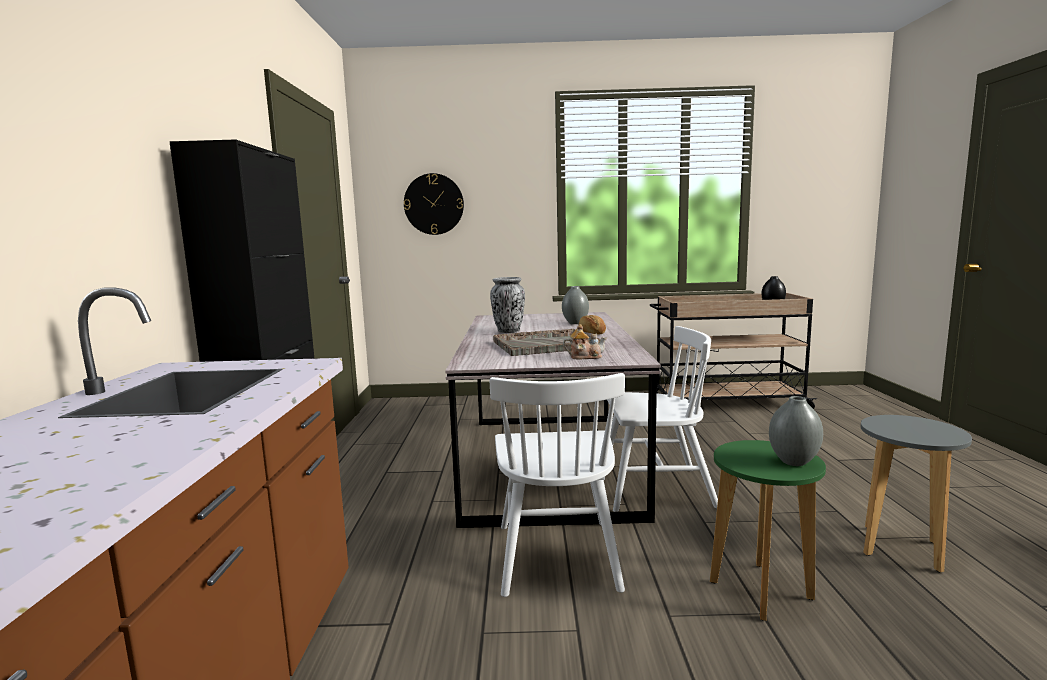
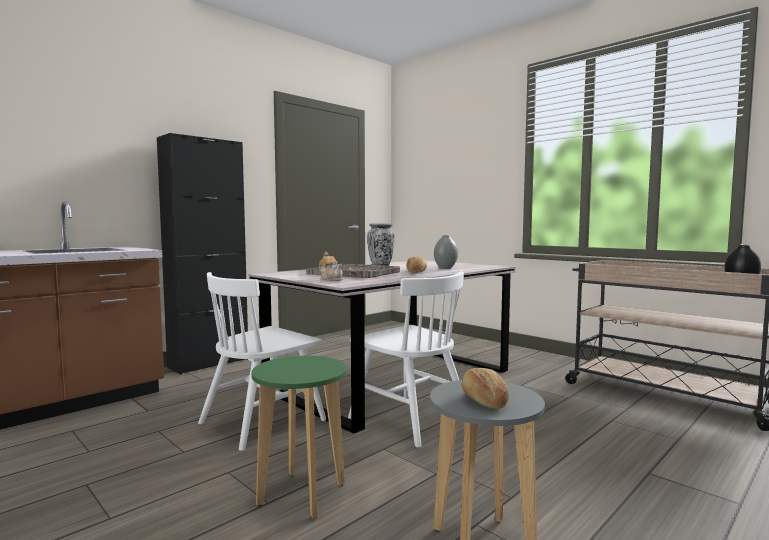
camera: 45 degrees right, 5 degrees down
(434, 204) = (435, 172): wall clock -> none
(794, 462) = (300, 374): grey vase -> none
(926, 432) = (483, 401): none -> bread

